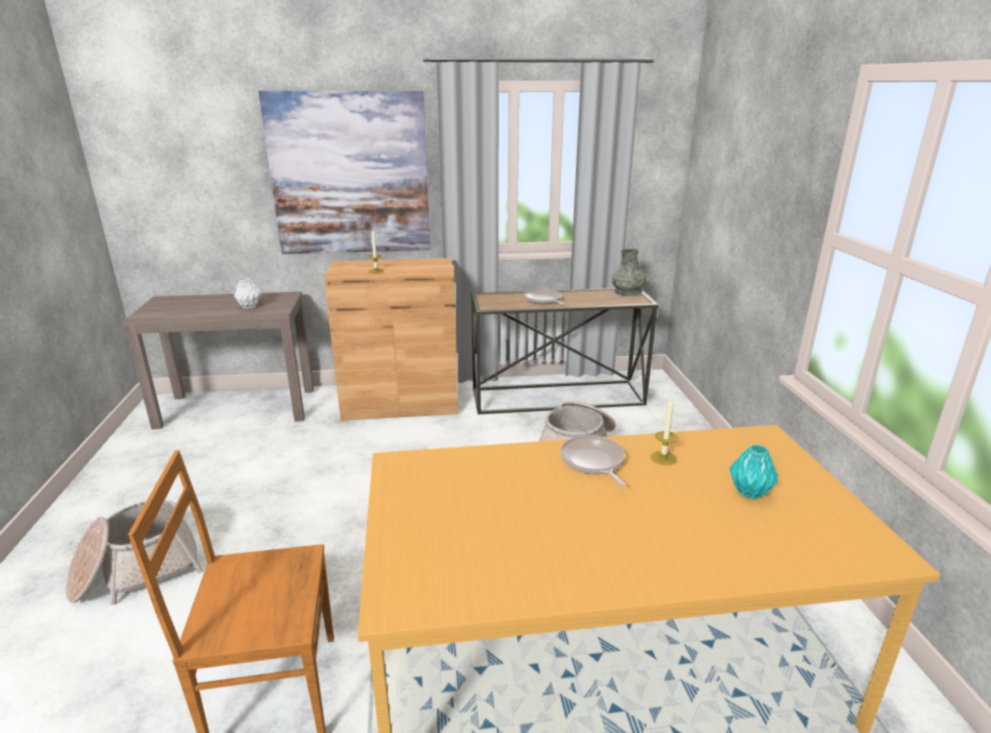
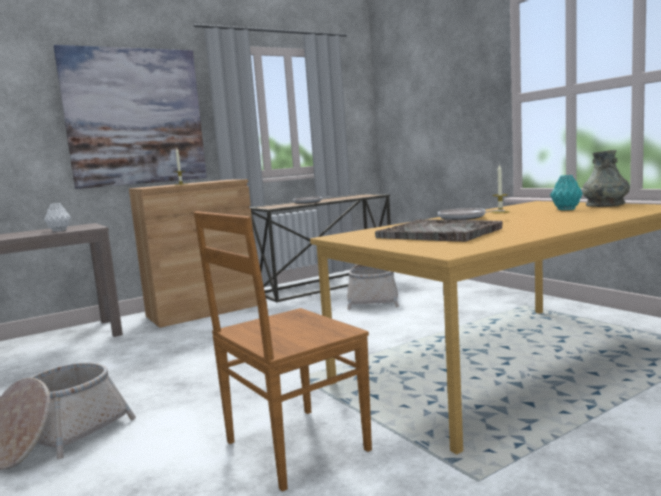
camera: 25 degrees left, 15 degrees down
(487, 516) = (440, 233): none -> grey tray
(628, 292) = (360, 194): grey vase -> grey vase (605, 205)

